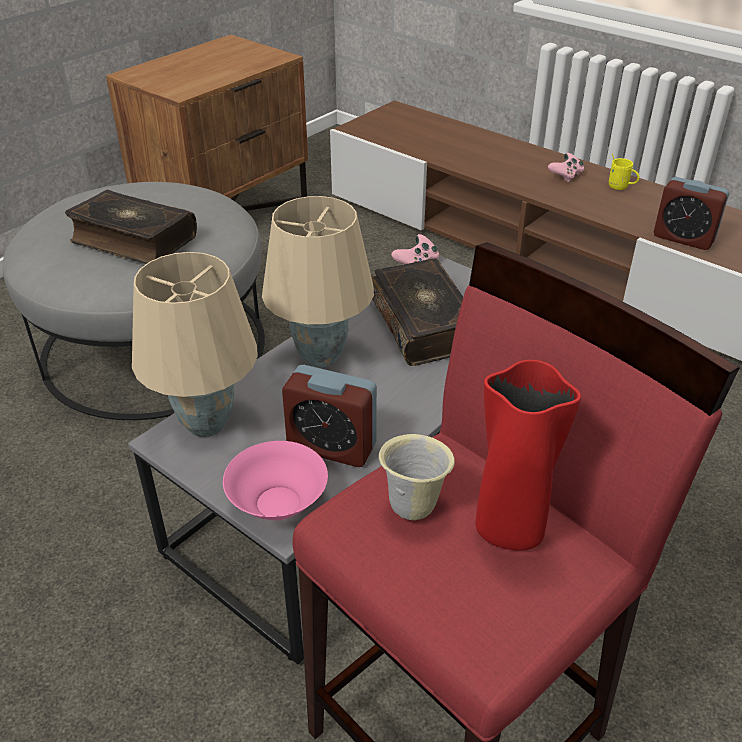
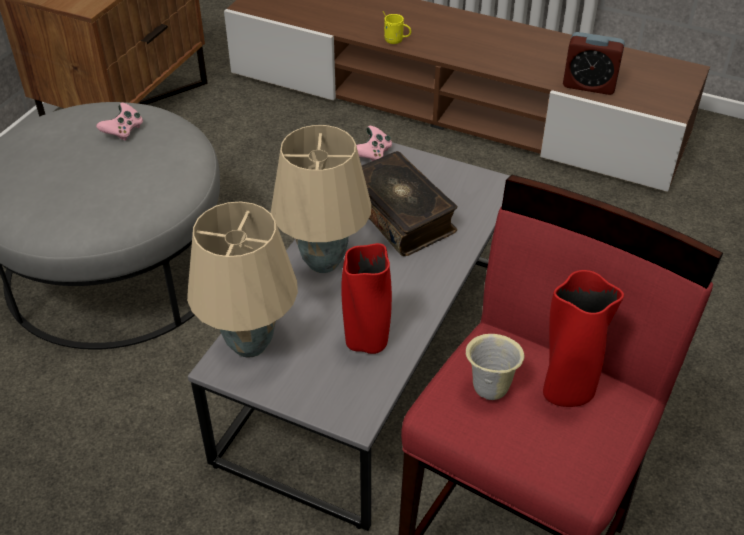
camera: 15 degrees left, 5 degrees up
(133, 240) = (101, 175): book -> none
(276, 503) = (341, 402): pink bowl -> none
(331, 446) = (366, 343): alarm clock -> red vase
(565, 176) = (468, 33): pink game controller -> pink game controller (123, 131)
(621, 187) = (521, 39): yellow mug -> yellow mug (396, 41)

